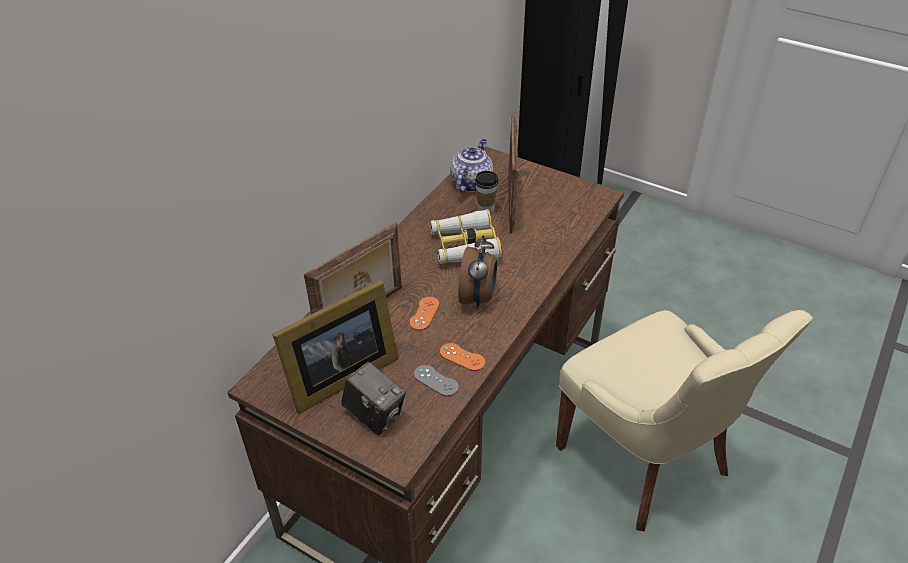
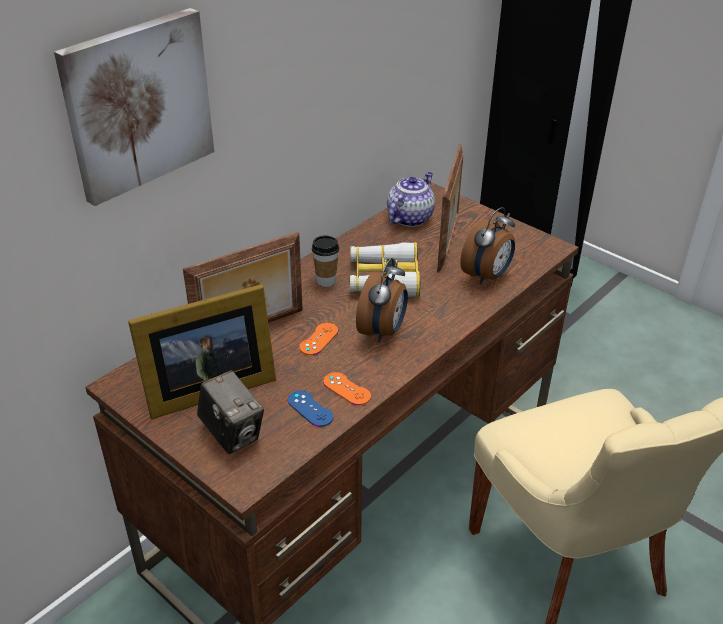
camera: 10 degrees right, 5 degrees down
(250, 135) = (138, 104): none -> picture
(436, 380) = (310, 408): grey game controller -> blue game controller
(486, 209) = (418, 245): cup -> cup (326, 281)
(553, 231) = (487, 276): none -> alarm clock

